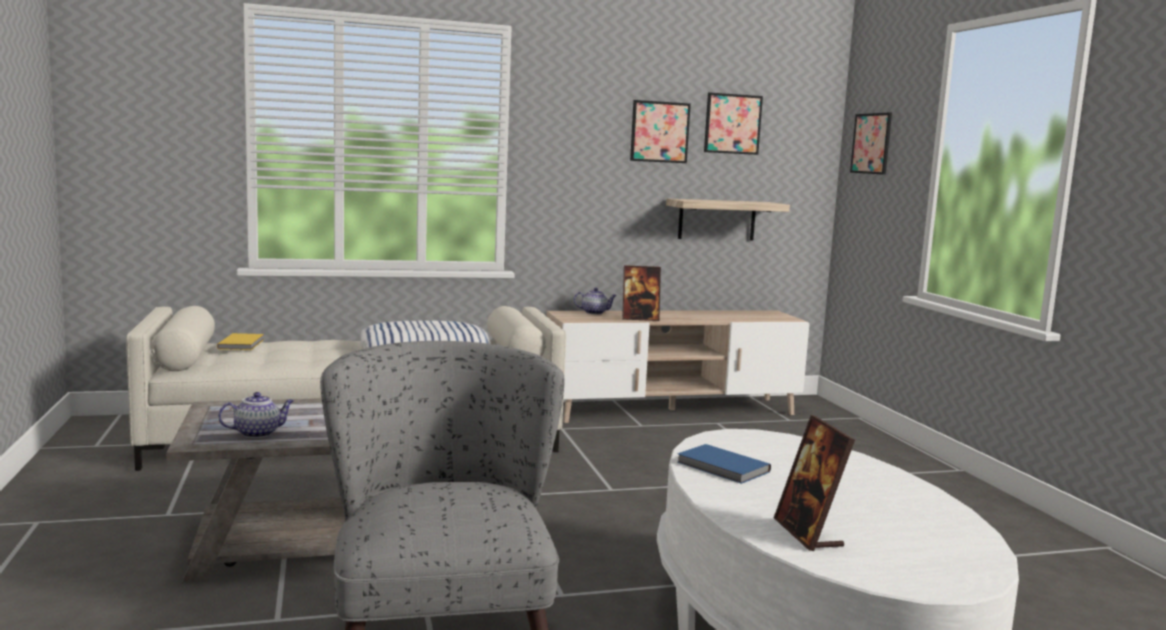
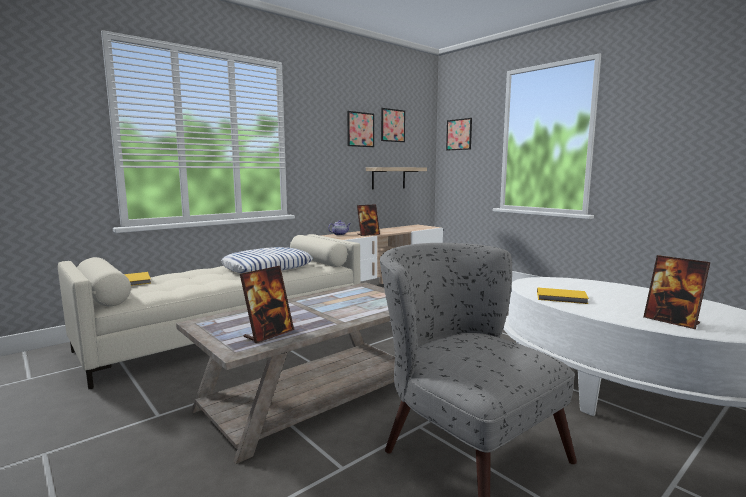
camera: 25 degrees left, 0 degrees up
(258, 433) = (268, 334): teapot -> picture frame
(722, 467) = (562, 298): blue book -> yellow book

